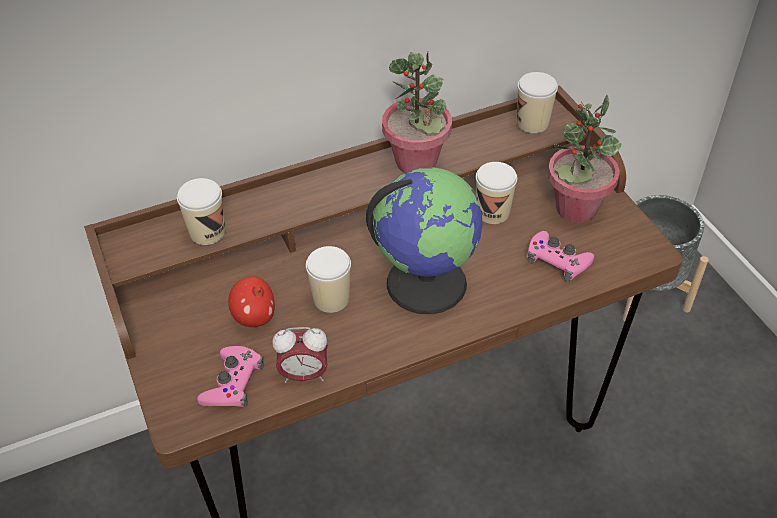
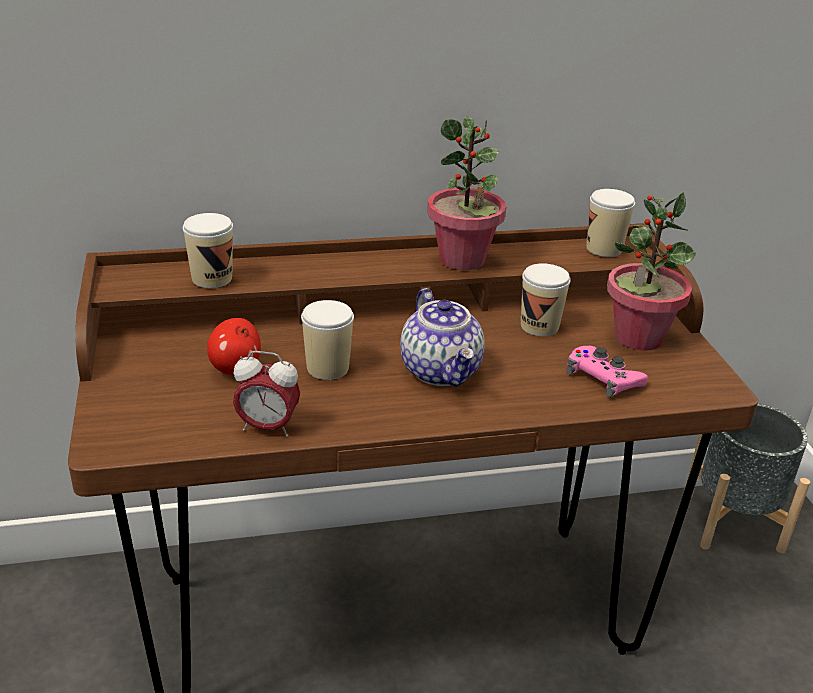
camera: 10 degrees right, 15 degrees down
(233, 383) = (184, 420): pink game controller -> none
(426, 281) = (442, 371): globe -> teapot

